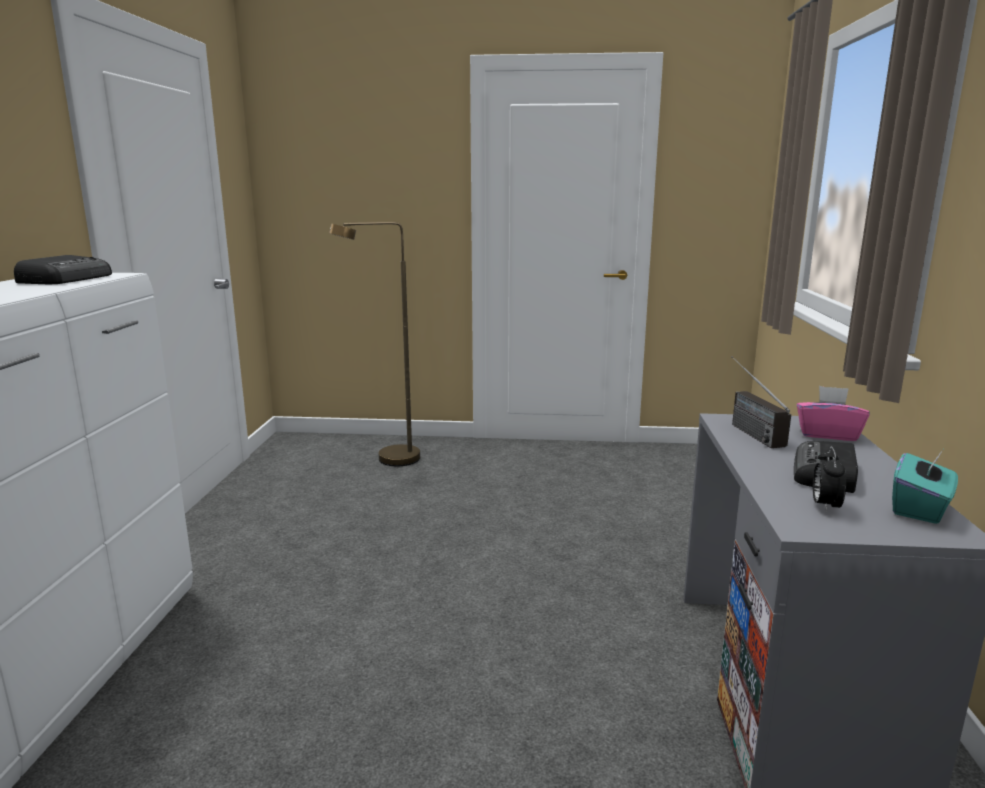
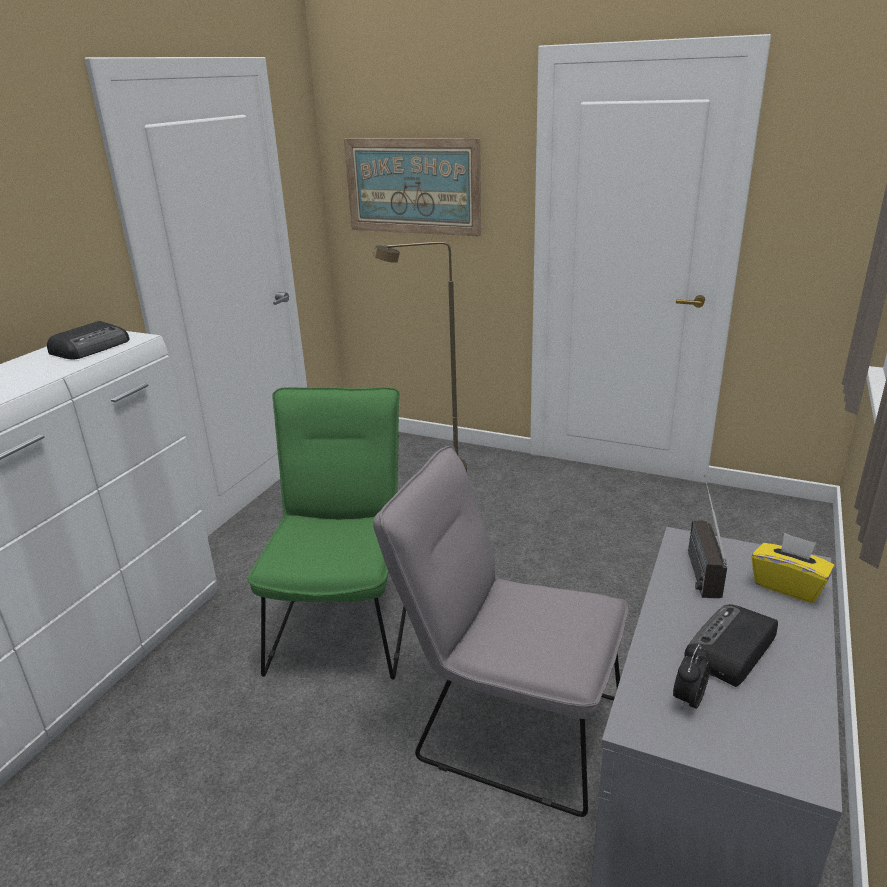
camera: 20 degrees right, 10 degrees up
(348, 182) = (412, 186): none -> picture
(355, 589) = (344, 620): none -> green chair
(571, 645) = (506, 724): none -> grey chair
(827, 434) = (787, 585): pink tissue box -> yellow tissue box
(920, 508) = (795, 727): turquoise tissue box -> none

